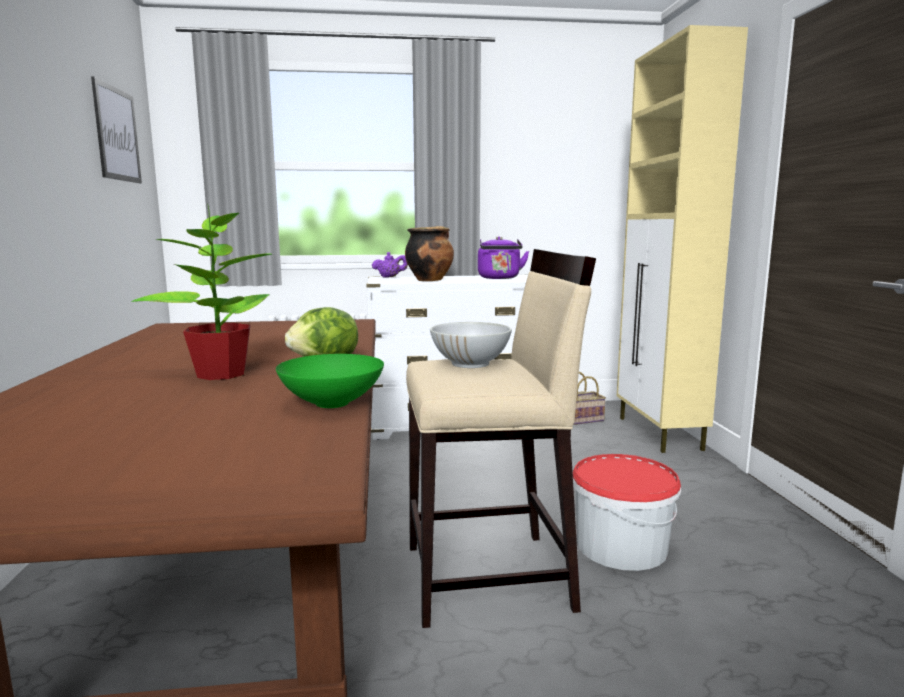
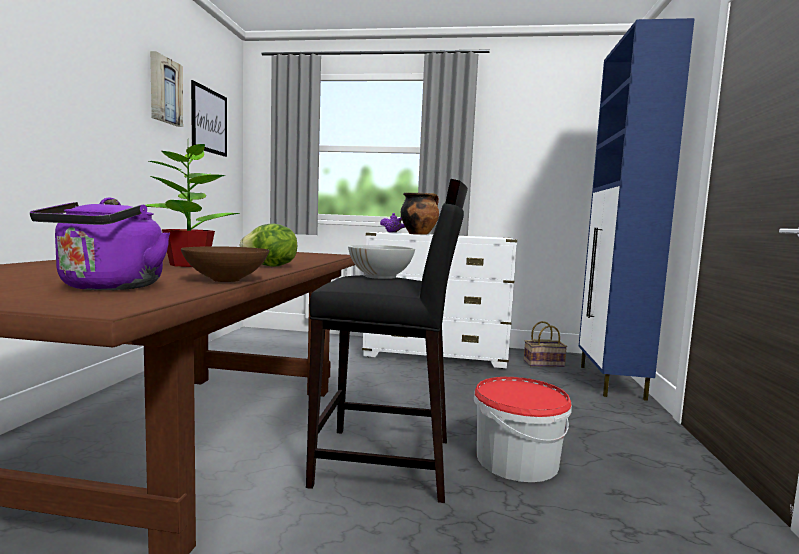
camera: 15 degrees right, 5 degrees down
(64, 98) = (164, 90): none -> picture
(333, 403) = (226, 280): green bowl -> brown bowl
(490, 577) = (385, 462): beige stool -> black stool
(499, 278) = (477, 236): purple kettle -> purple kettle (108, 287)
(659, 434) = (611, 382): beige cabinet -> blue cabinet

